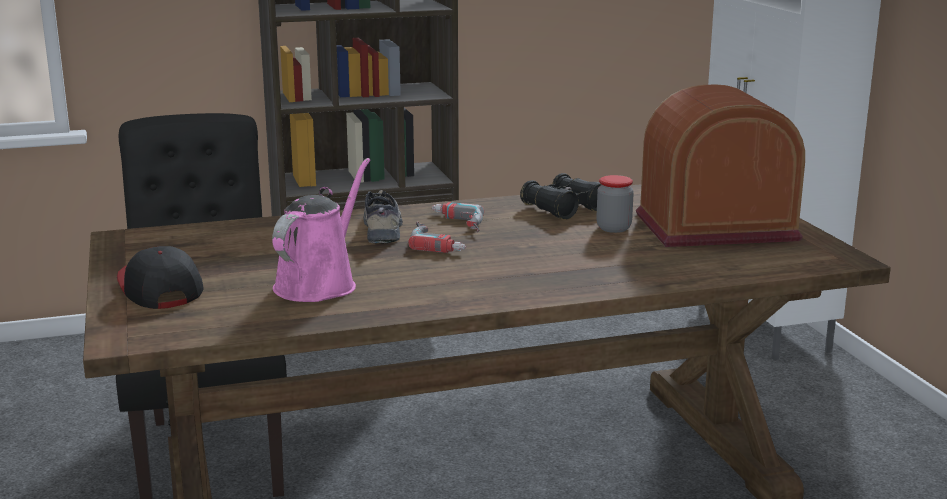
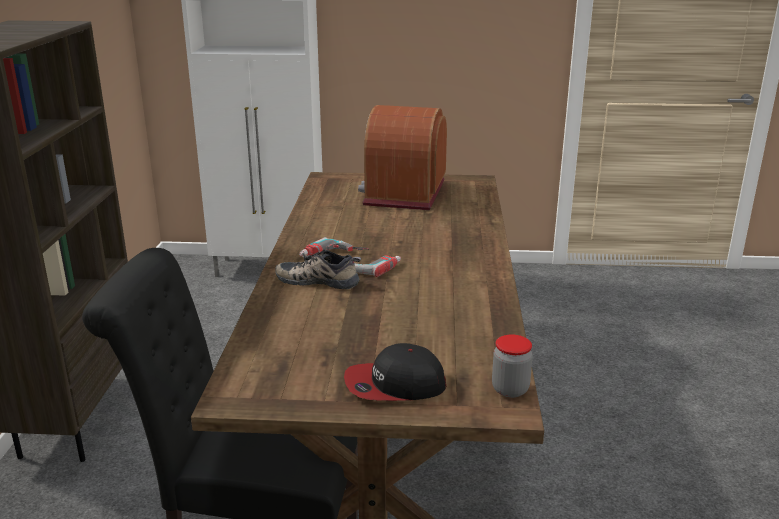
camera: 70 degrees left, 5 degrees up
(319, 284) = (428, 318): pink watering can -> none
(564, 209) = (332, 220): black binoculars -> none
(613, 228) = (384, 215): jar -> jar (510, 389)

